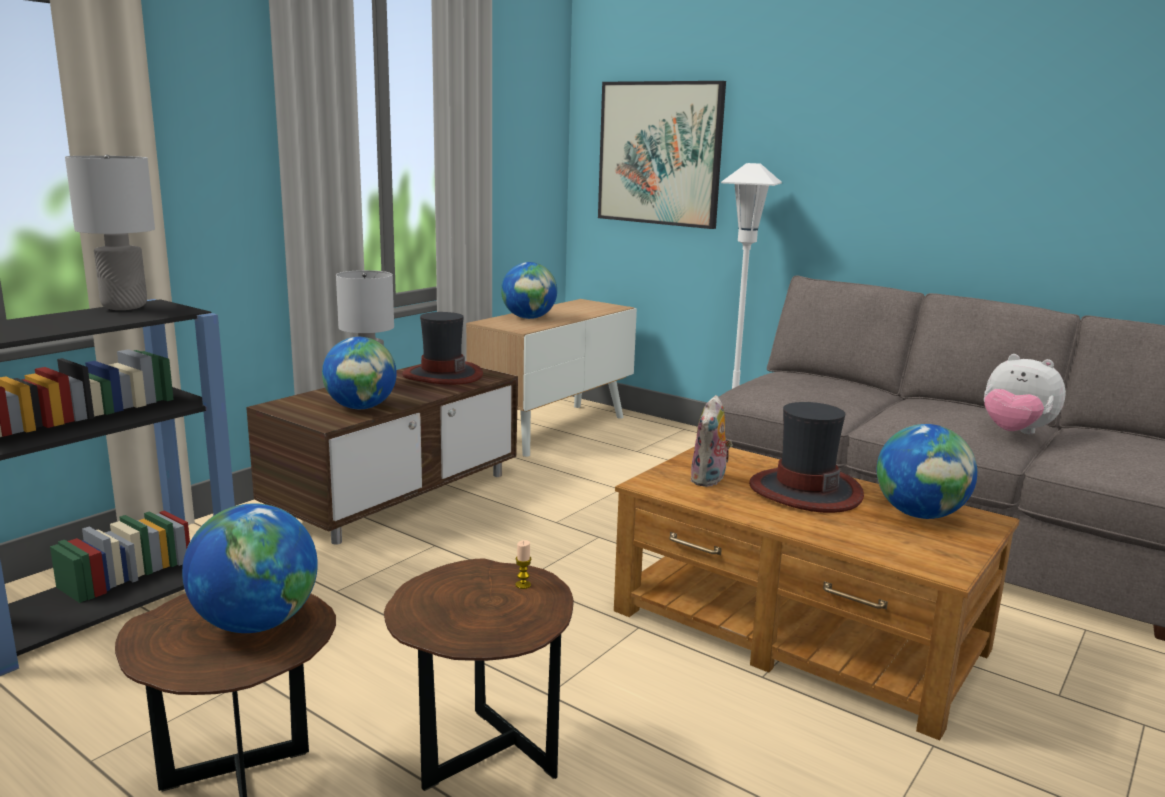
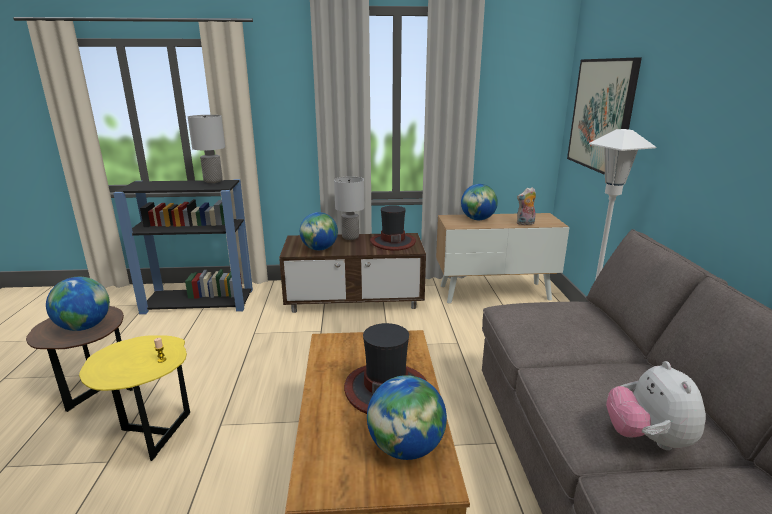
camera: 50 degrees right, 5 degrees up
(482, 762) = (152, 434): brown side table -> yellow side table
(709, 480) = (356, 354): plush toy -> plush toy (525, 223)

